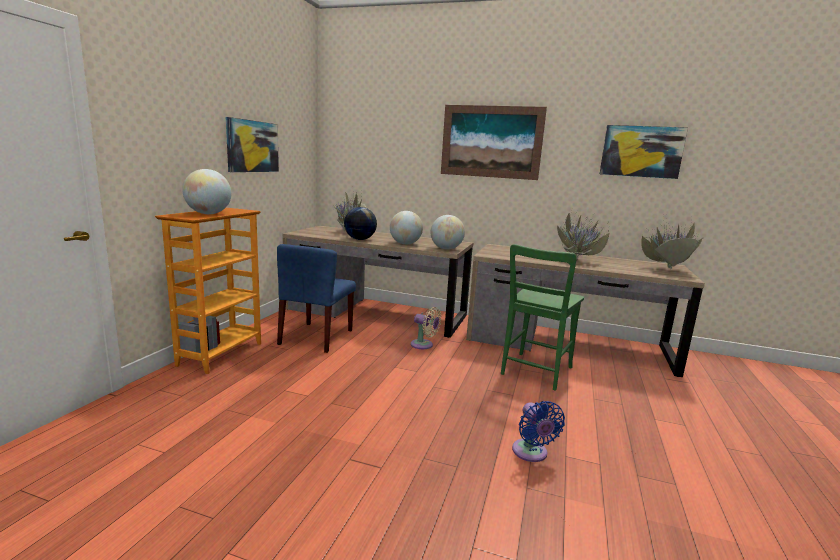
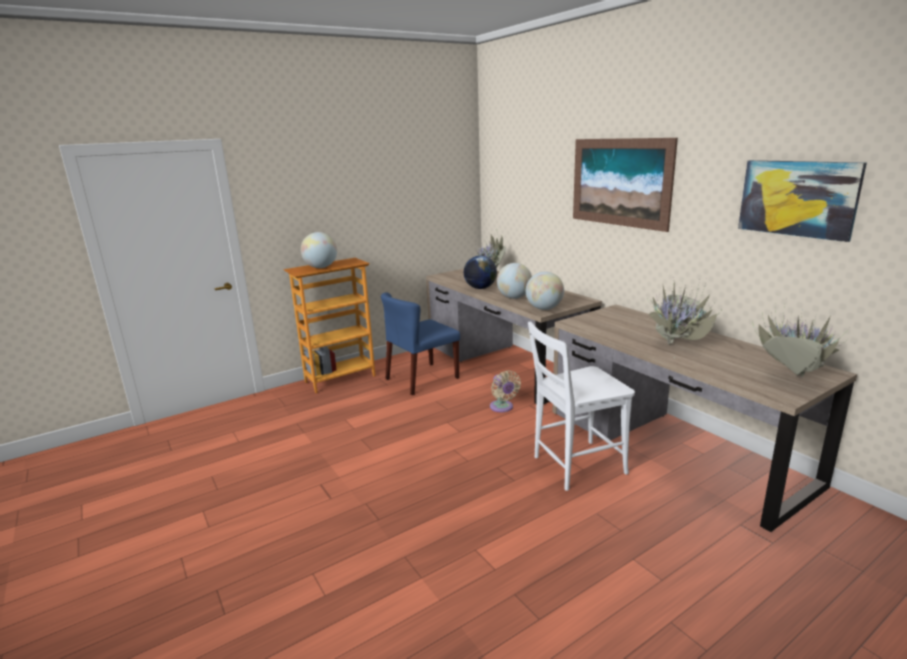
camera: 40 degrees right, 5 degrees up
(252, 146) = (387, 200): picture -> none
(531, 453) = (448, 534): blue fan -> none
(535, 372) = (574, 466): green chair -> white chair

